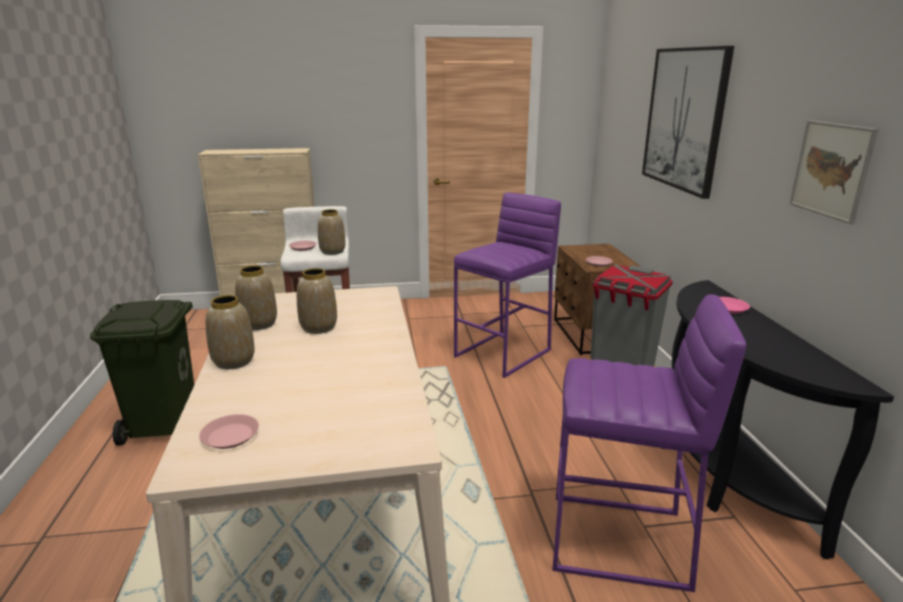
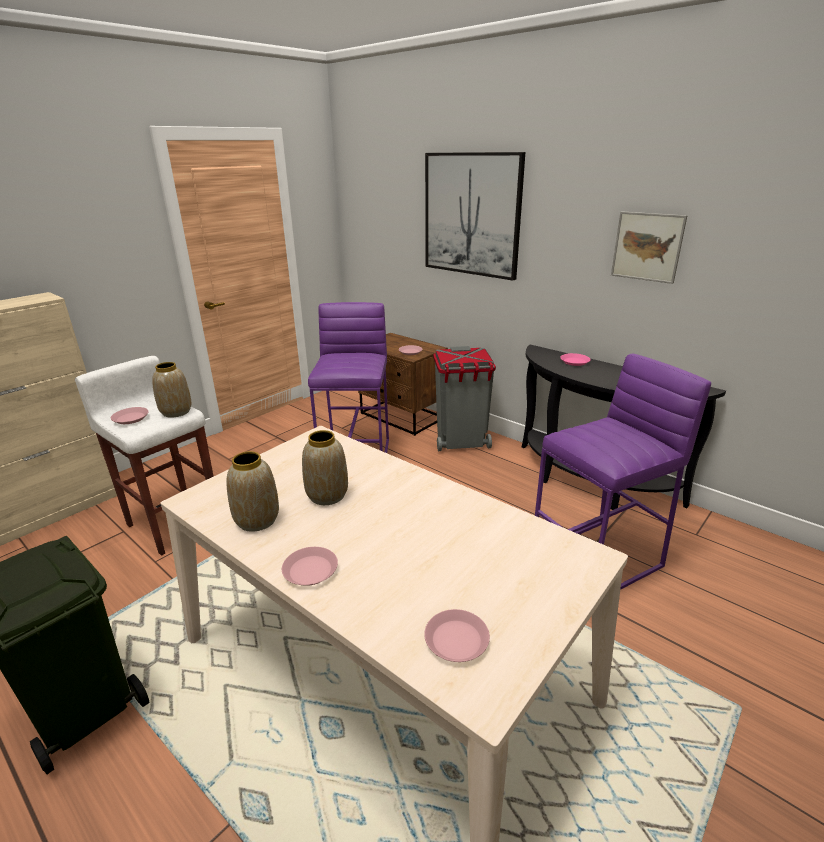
camera: 40 degrees left, 5 degrees up
(234, 361) = (310, 570): vase -> pink plate

